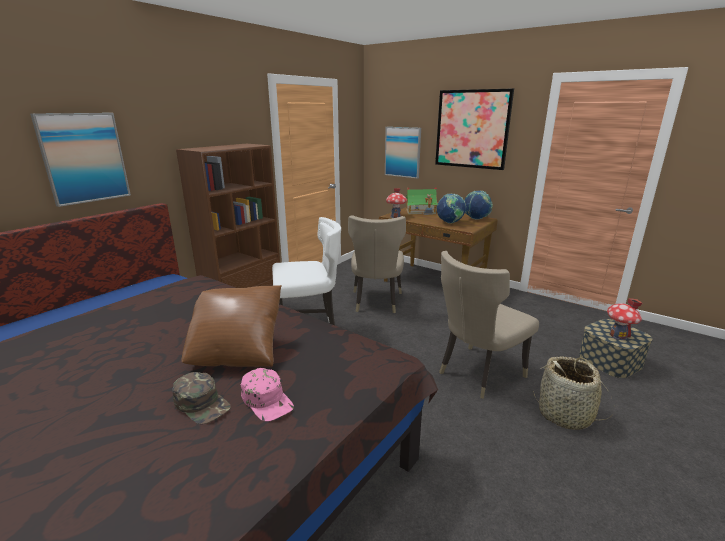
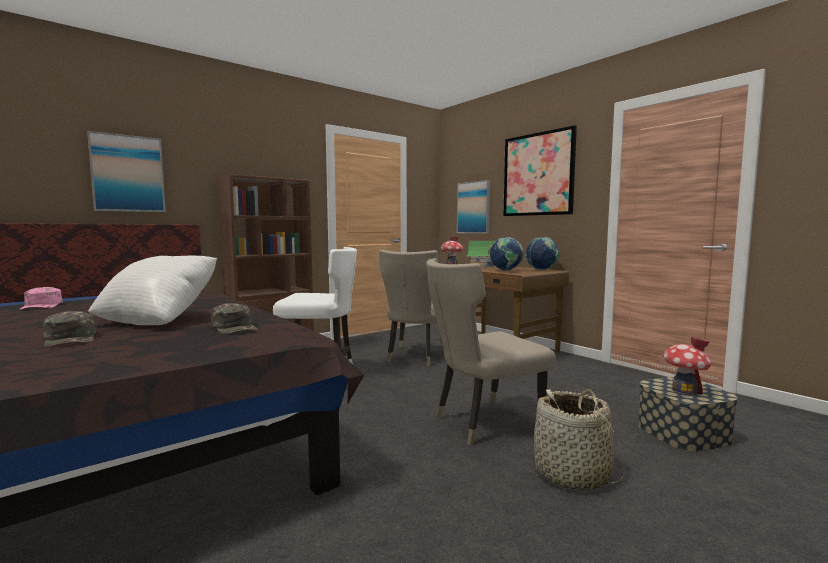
camera: 15 degrees right, 15 degrees down
(238, 352) = (159, 320): brown pillow -> white pillow
(267, 400) = (130, 342): pink cap -> pink cap (42, 305)
(326, 356) = (235, 327): none -> green cap

